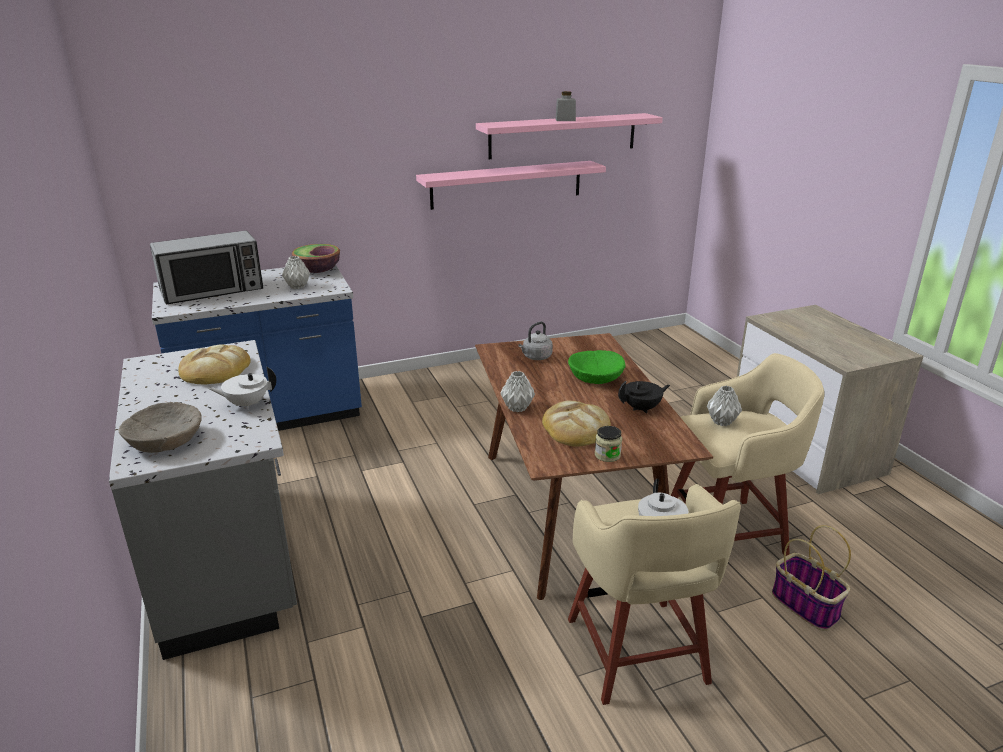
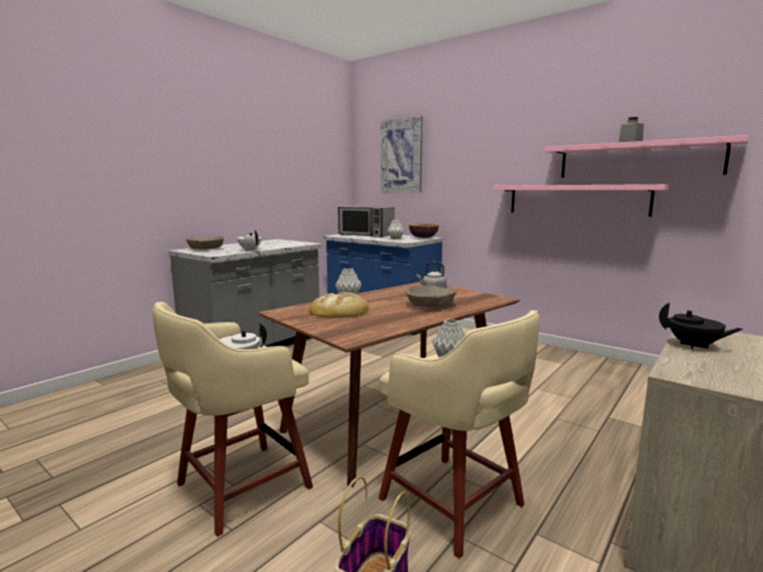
camera: 60 degrees right, 15 degrees down
(215, 370) = (280, 244): bread -> none
(224, 135) = (402, 155): none -> picture
(595, 377) = (430, 305): green bowl -> beige bowl
(607, 455) = (308, 322): jar -> none
(642, 408) = (398, 321): black teapot -> black teapot (694, 346)

